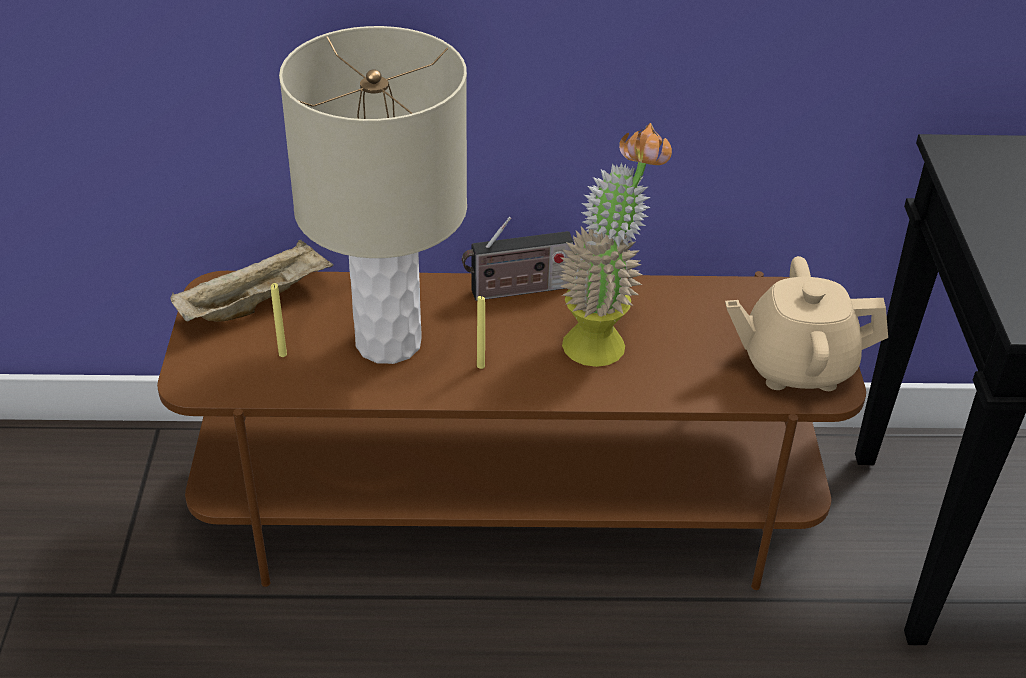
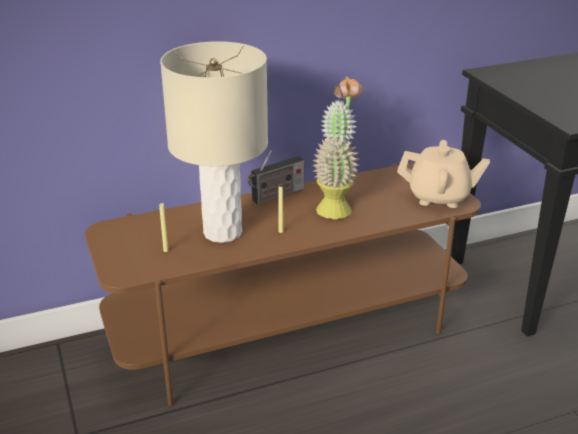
camera: 20 degrees left, 10 degrees down
(256, 302) = (133, 230): beige tray -> none
(796, 366) = (439, 197): beige teapot -> beige teapot turned 150 degrees counterclockwise

